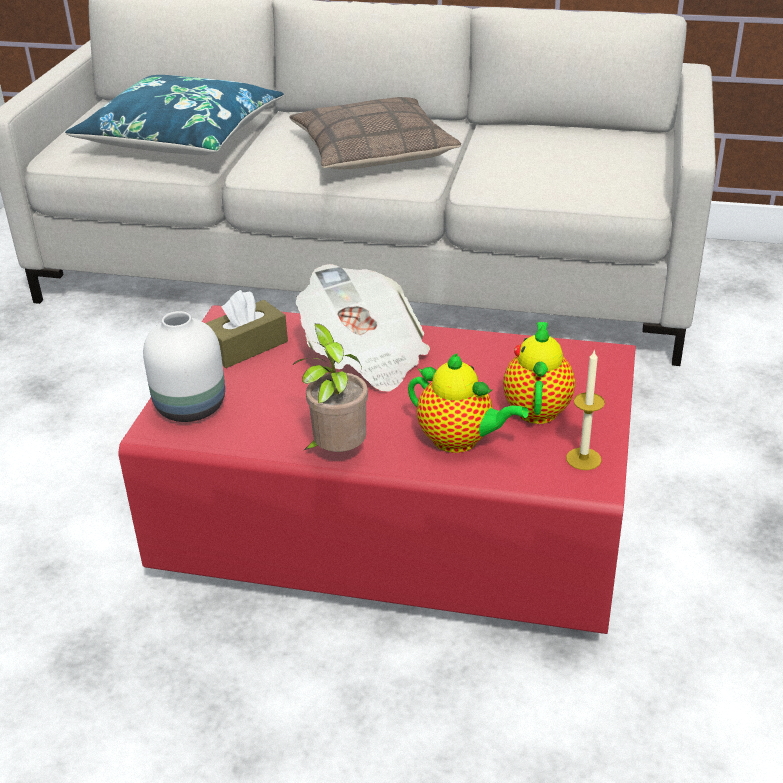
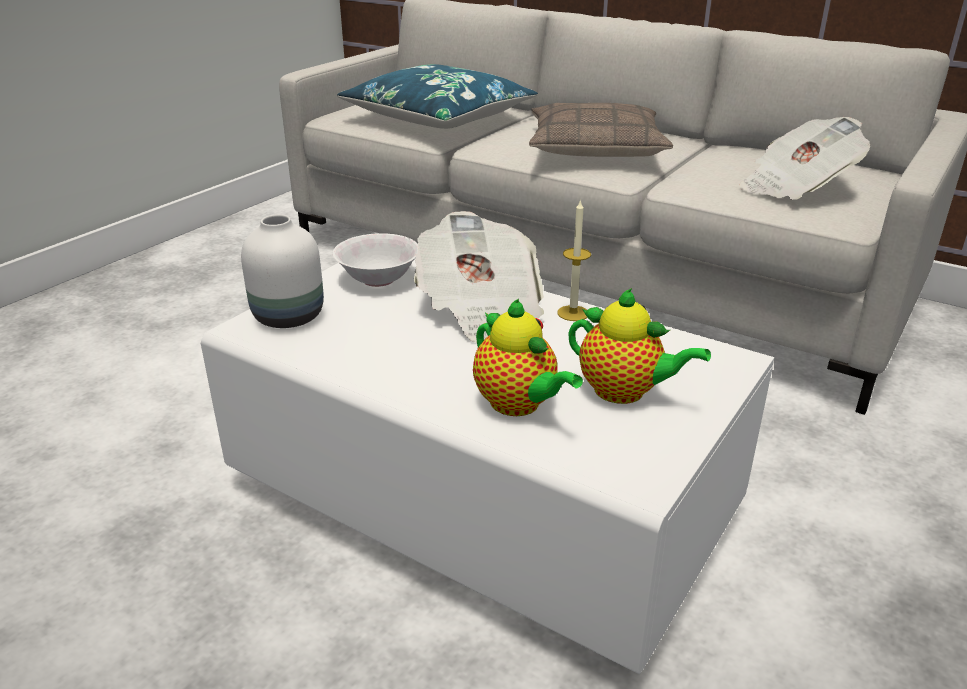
camera: 20 degrees right, 5 degrees down
(246, 347) = (378, 279): brown tissue box -> white bowl
(336, 453) = (387, 386): potted plant -> none
(393, 532) = (480, 499): red coffee table -> white coffee table
(537, 407) = (624, 392): teapot -> teapot turned 90 degrees clockwise
(583, 168) = (796, 188): none -> newspaper
(583, 459) = (644, 456): candle -> candle (573, 313)

